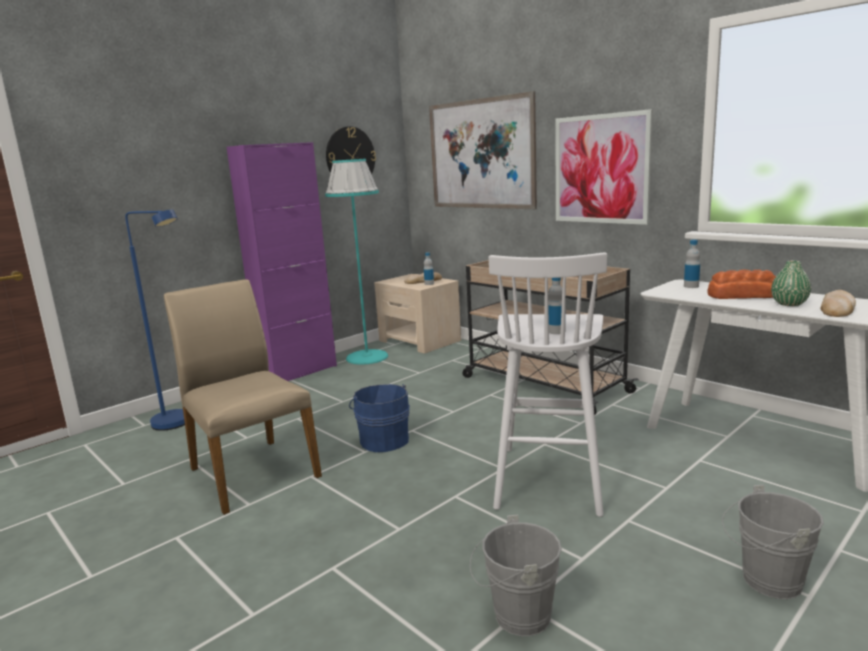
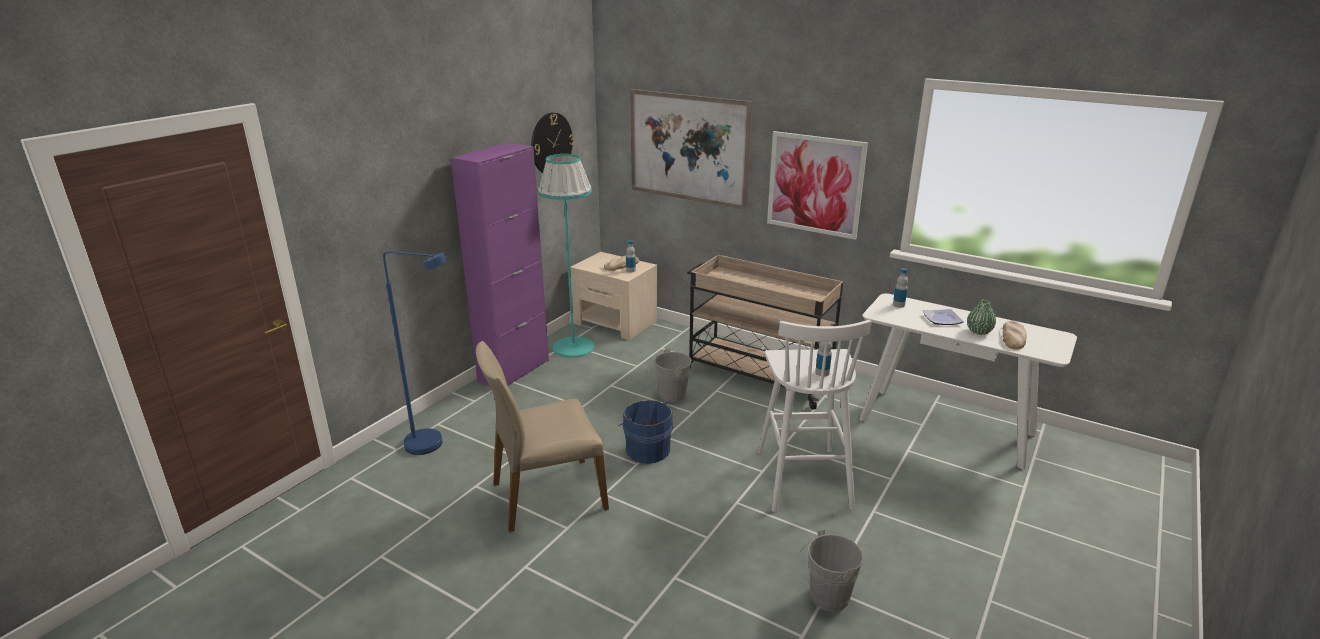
camera: 15 degrees left, 10 degrees up
(252, 472) = (547, 495): beige chair -> beige chair turned 60 degrees counterclockwise
(741, 295) = (941, 319): bread -> plate
(765, 581) = (974, 550): grey bucket -> grey bucket (669, 395)

